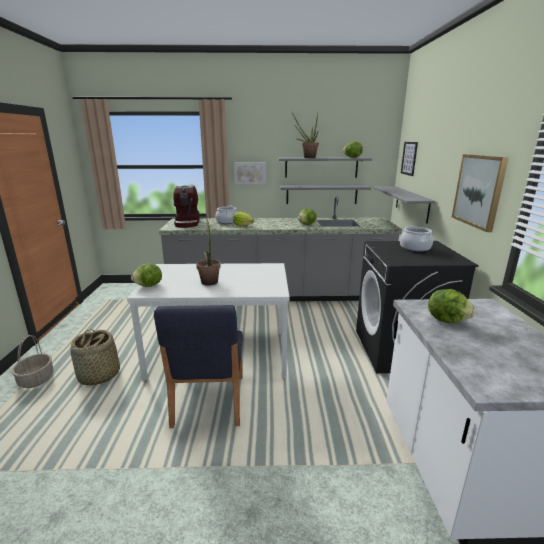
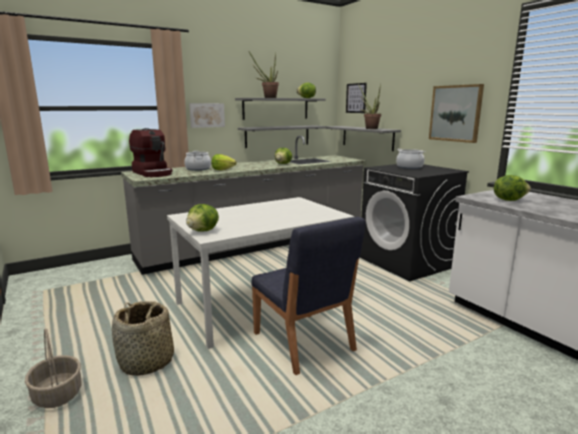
camera: 30 degrees left, 5 degrees down
(209, 280) = (259, 217): potted plant -> potted plant (369, 128)

